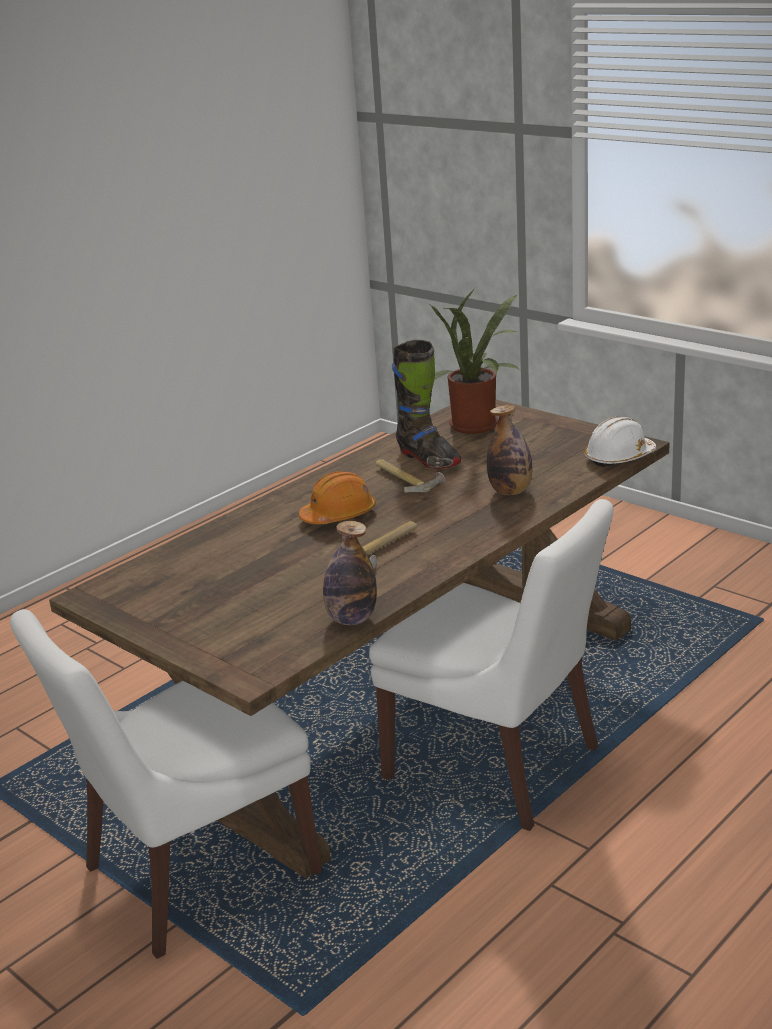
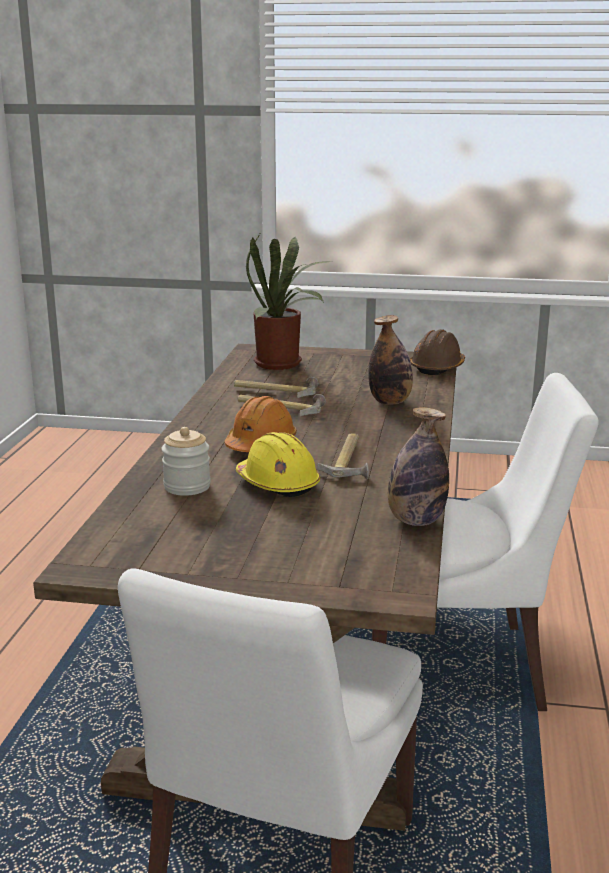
camera: 35 degrees left, 5 degrees down
(233, 544) = (187, 486): none -> jar
(300, 557) = (278, 483): none -> yellow hard hat
(428, 459) = (276, 391): black boot -> hammer
(619, 457) = (437, 367): white hard hat -> brown hard hat

